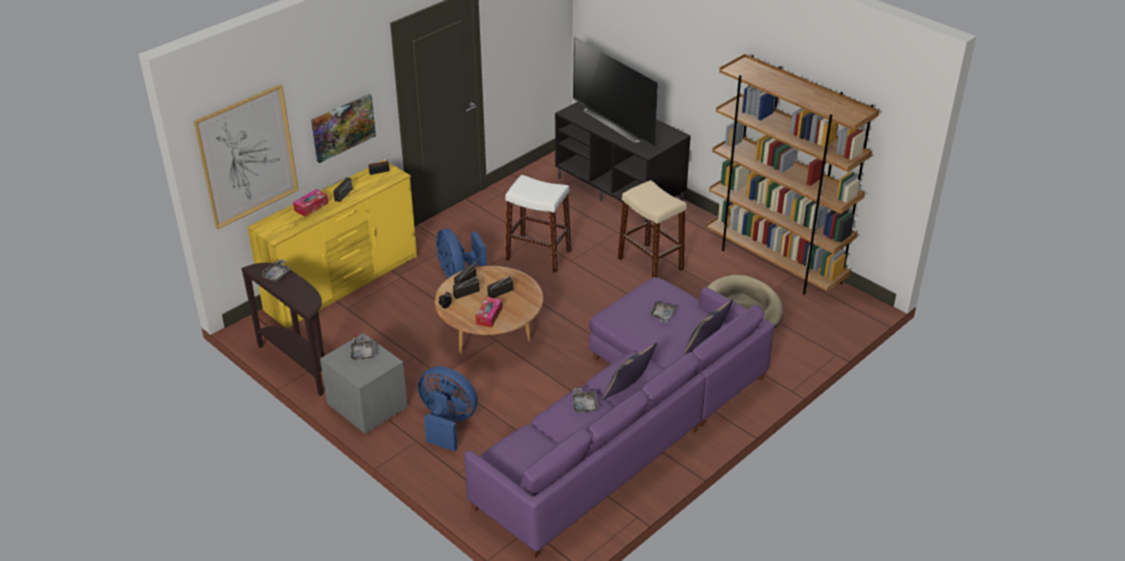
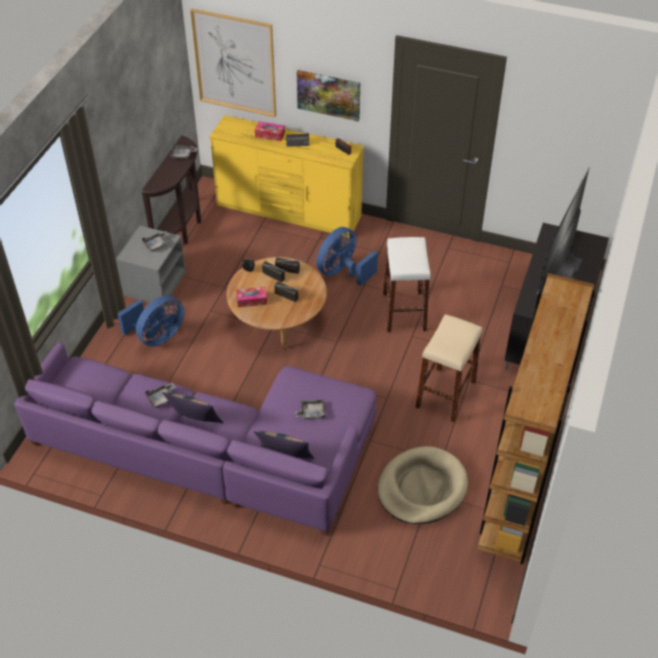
camera: 65 degrees right, 10 degrees up
(447, 423) = (157, 336): blue fan -> blue fan turned 45 degrees clockwise

